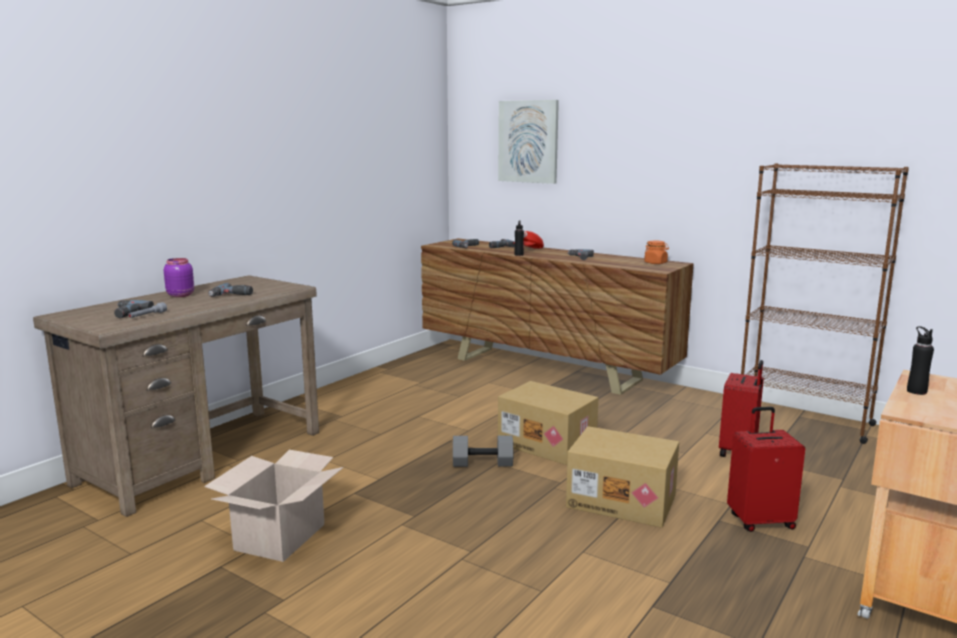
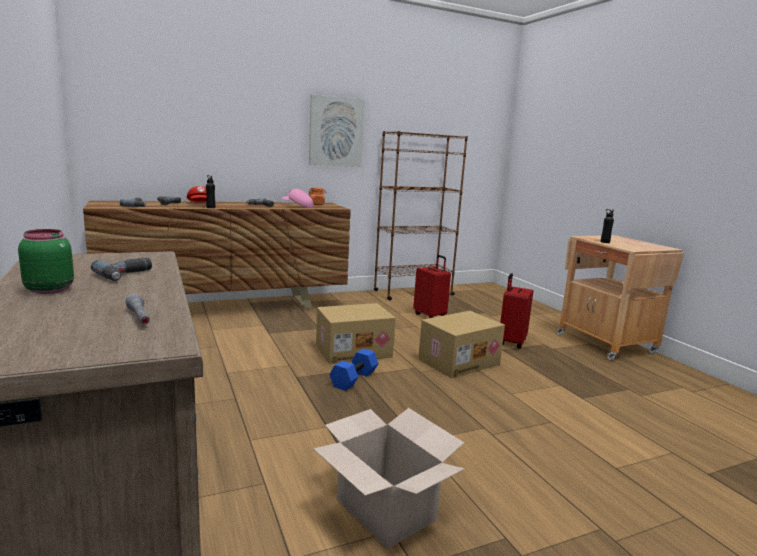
camera: 60 degrees left, 0 degrees up
(125, 313) = (86, 326): power drill -> none
(181, 295) = (49, 289): purple jar -> green jar
(483, 463) = (353, 379): grey dumbbell -> blue dumbbell
(528, 141) = (176, 102): picture -> picture (336, 132)
(616, 263) = (298, 206): none -> pink cap

